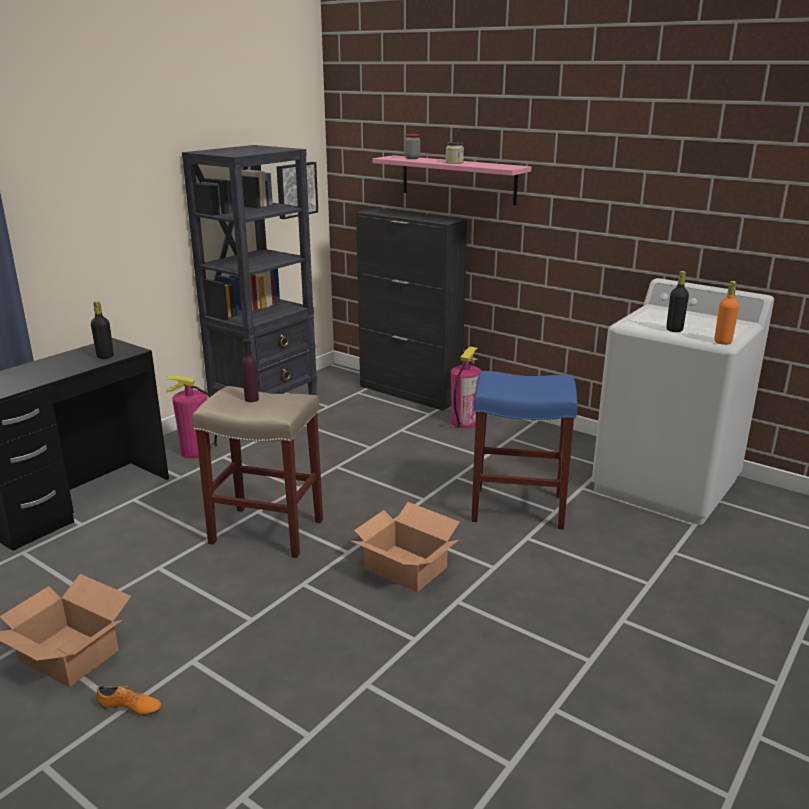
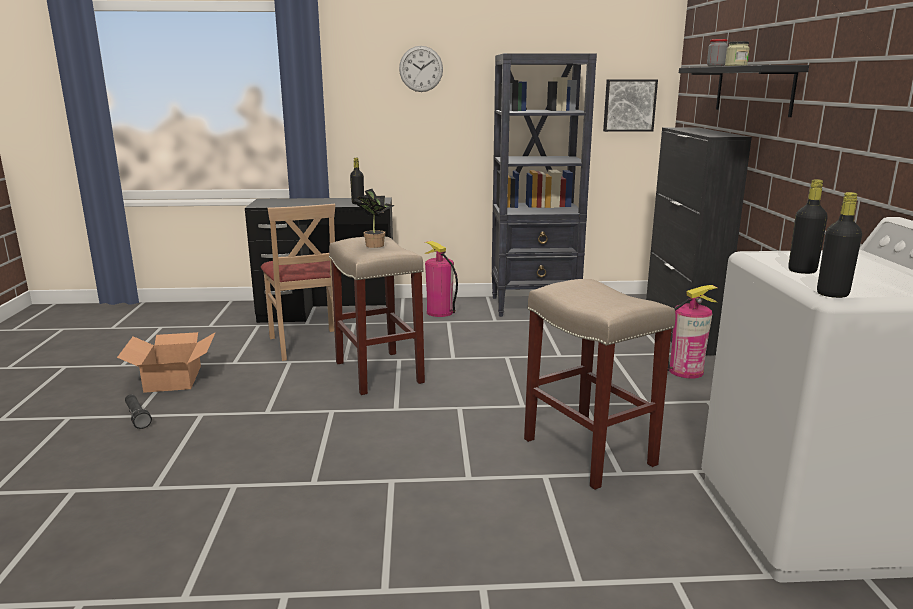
camera: 50 degrees right, 5 degrees down
(108, 176) = (421, 69): none -> wall clock
(130, 708) = (137, 417): orange shoe -> black flashlight
(134, 543) = (306, 344): none -> beige chair
(251, 399) = (374, 245): purple bottle -> potted plant
(406, 568) = (406, 439): cardboard box -> none
(458, 179) = (753, 90): pink shelf -> black shelf
(519, 507) = (590, 452): blue stool -> beige stool
(722, 342) = (832, 294): orange bottle -> black bottle

